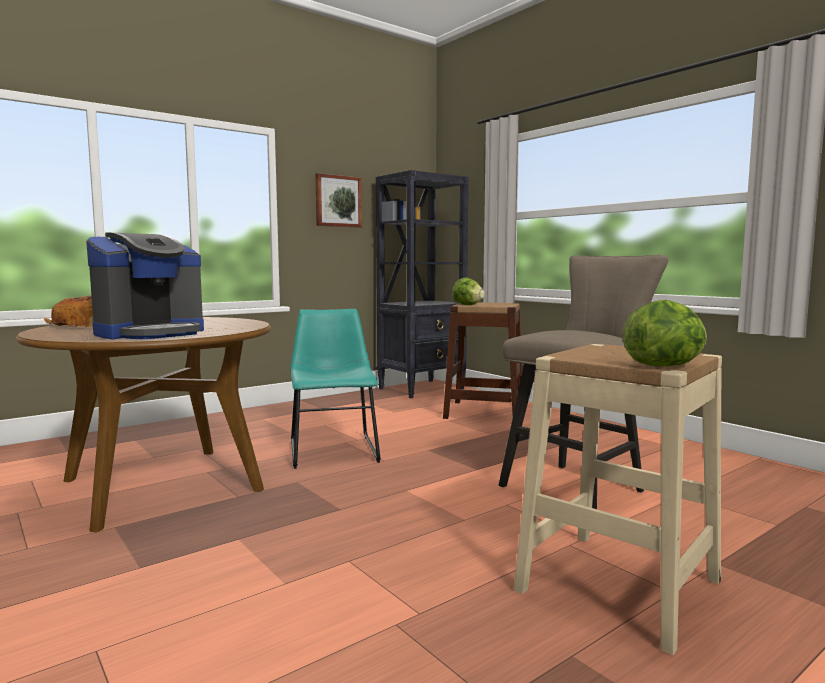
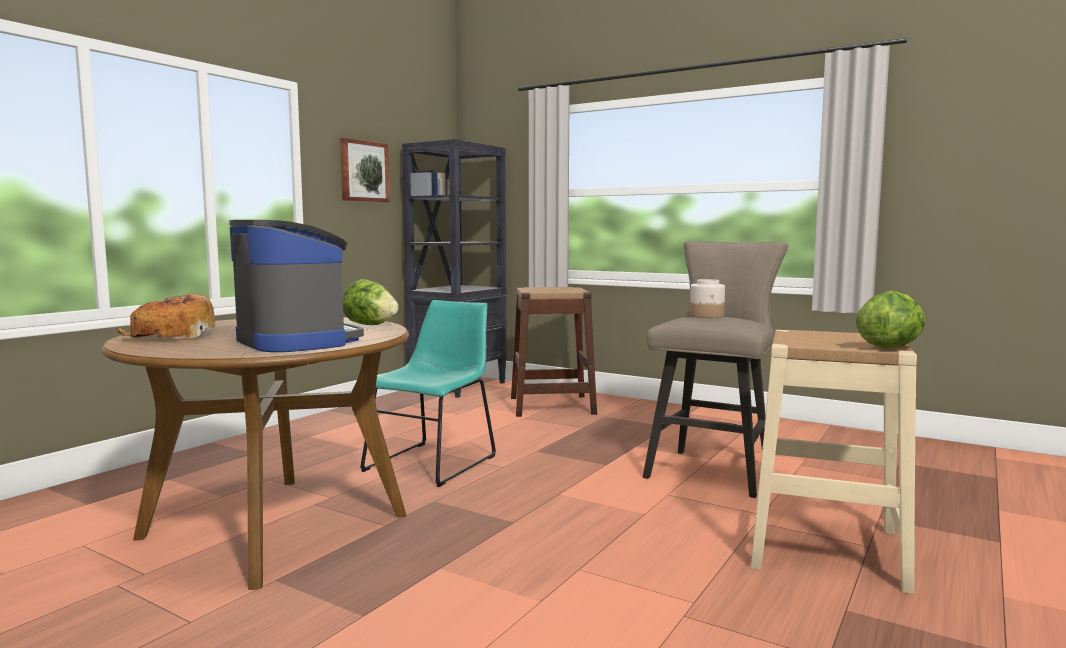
camera: 20 degrees left, 0 degrees up
(151, 333) = (297, 341): coffee machine -> coffee machine turned 60 degrees counterclockwise
(333, 449) = (434, 461): turquoise chair -> turquoise chair turned 60 degrees clockwise
(467, 305) = (537, 291): lettuce -> lettuce (370, 325)
(568, 330) = (707, 316): none -> jar

